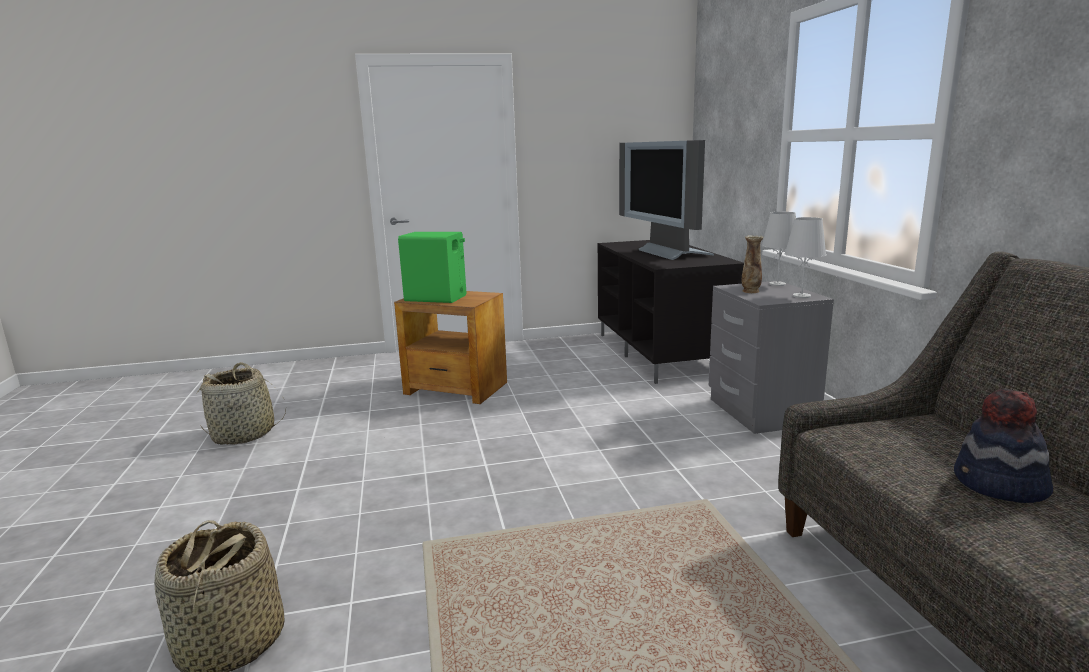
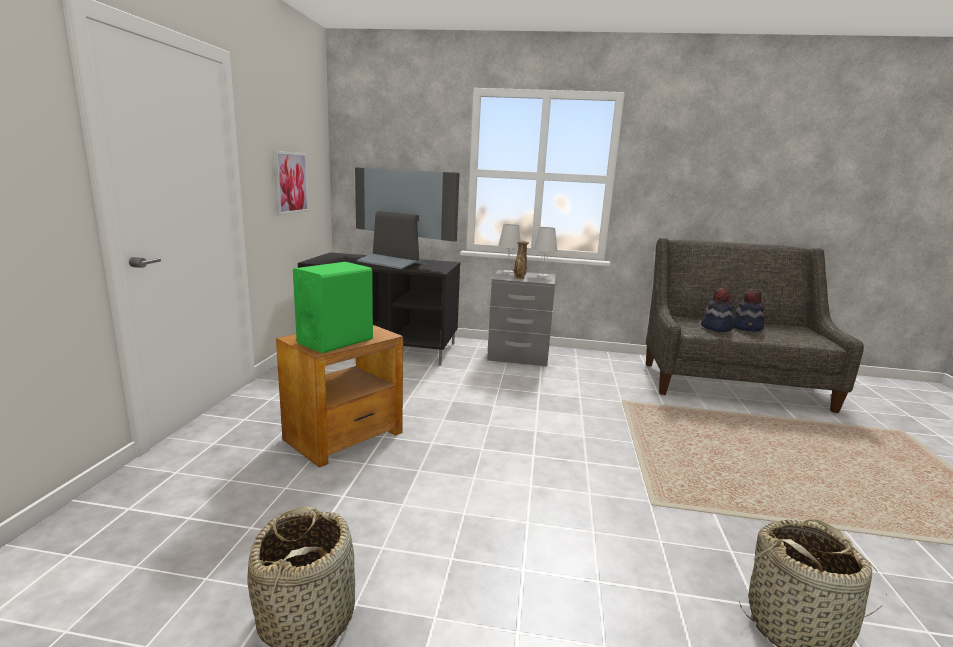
camera: 70 degrees left, 0 degrees up
(601, 162) = (290, 183): none -> picture
(670, 253) = (393, 262): television -> television turned 150 degrees counterclockwise
(914, 453) = (715, 328): none -> hat

